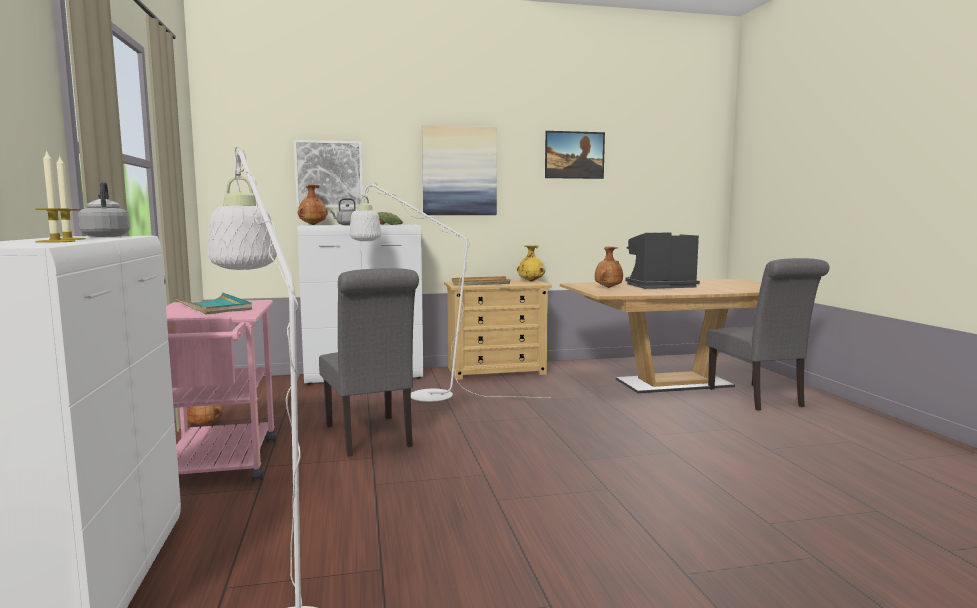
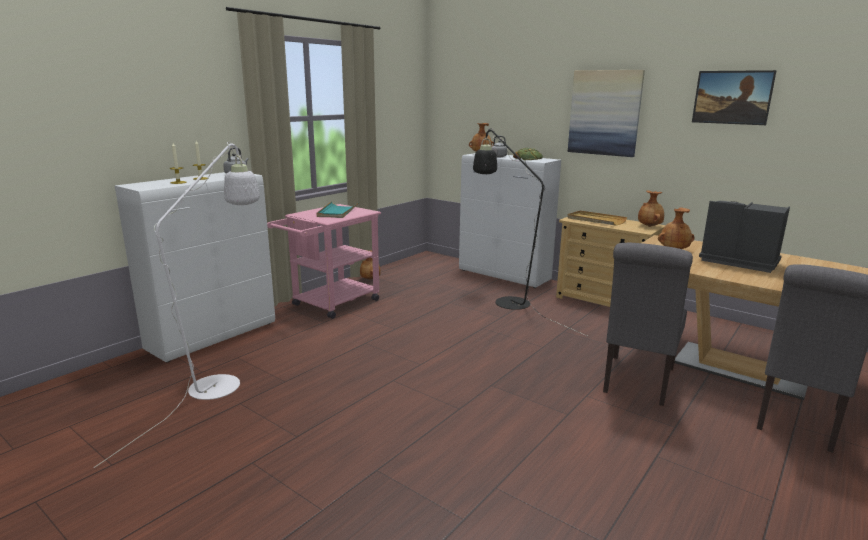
camera: 50 degrees right, 10 degrees up
(329, 174) = (503, 113): picture -> none
(370, 437) = (419, 317): grey chair -> grey chair (637, 382)
(419, 395) = (506, 300): white floor lamp -> black floor lamp
(531, 281) = (650, 226): yellow vase -> brown vase

